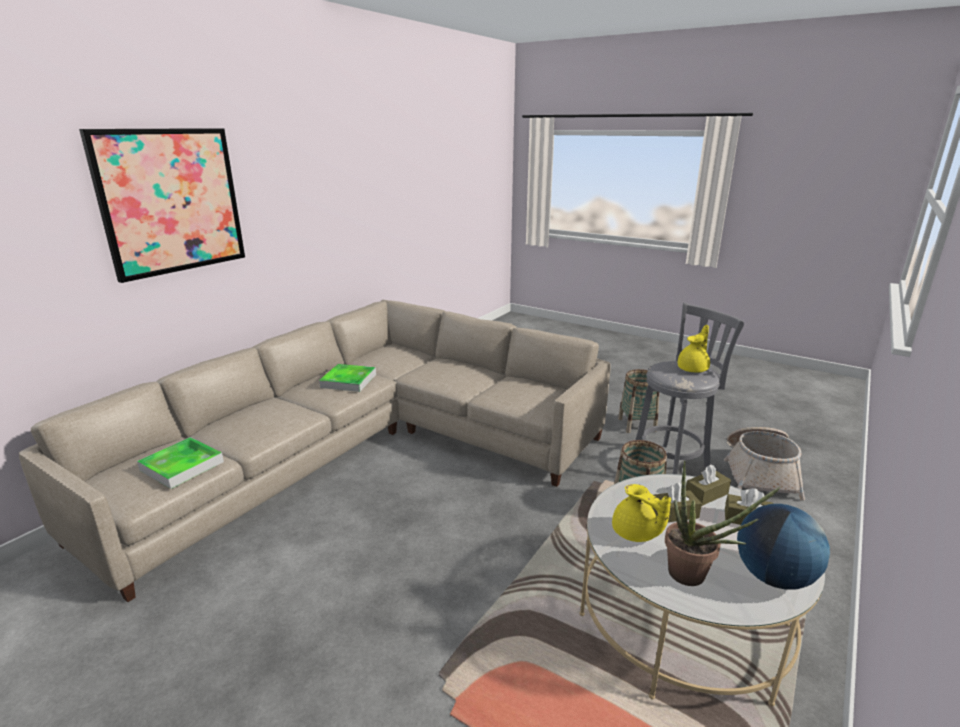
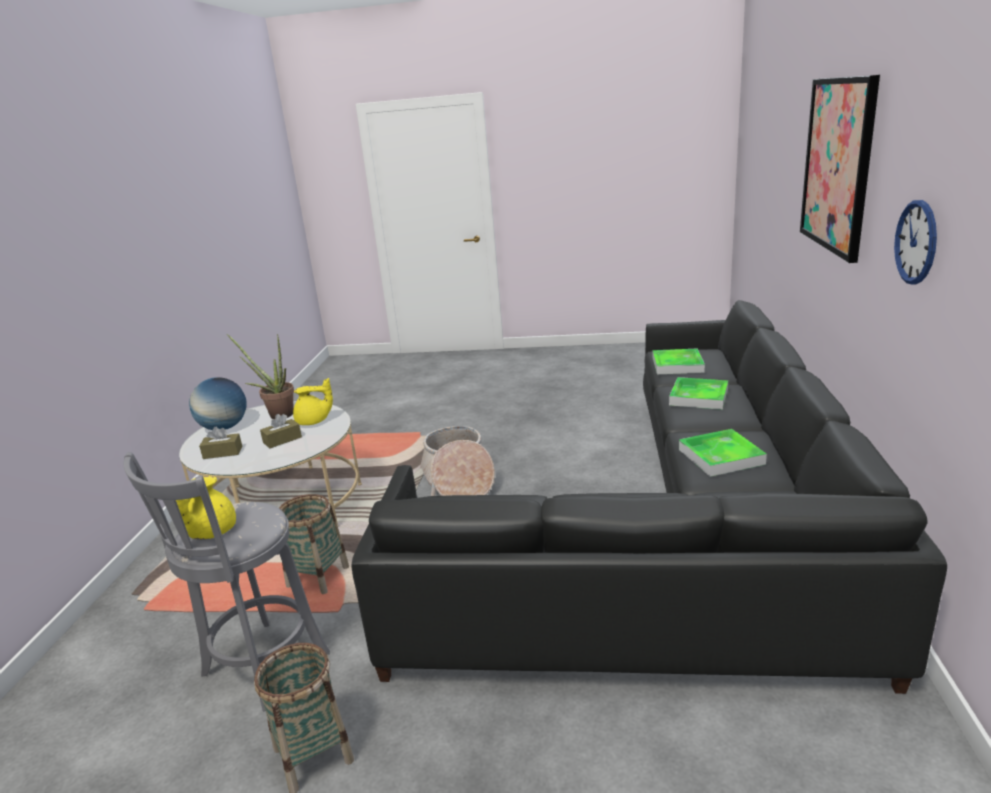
camera: 155 degrees right, 0 degrees up
(260, 422) = (698, 397): none -> tray
(303, 216) = (916, 242): none -> wall clock
(367, 448) = (681, 533): beige sofa -> black sofa
(635, 534) = (314, 421): yellow teapot -> yellow teapot turned 150 degrees clockwise
(706, 494) = (250, 460): brown tissue box -> none
(759, 473) = (120, 705): basket -> basket (458, 481)

